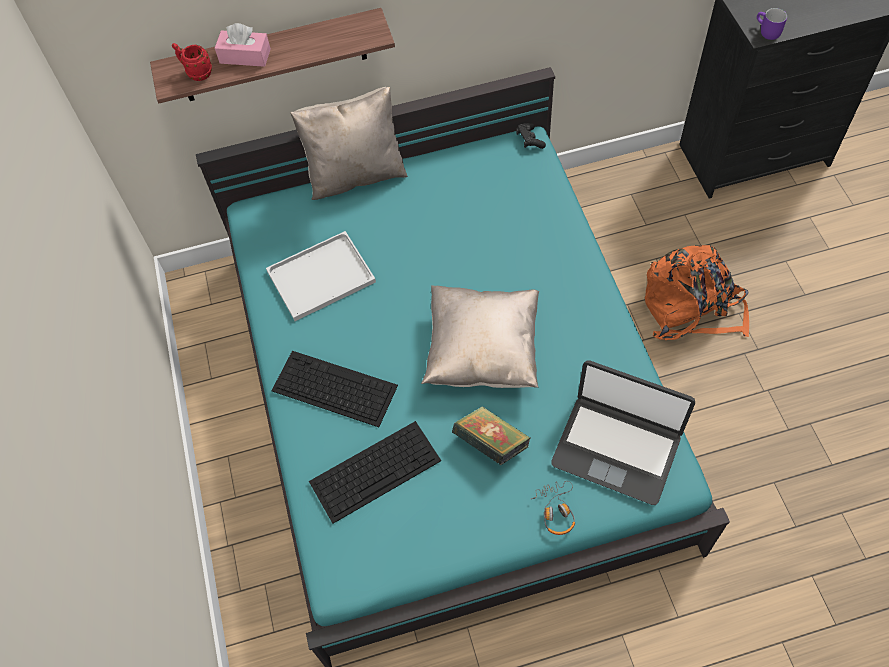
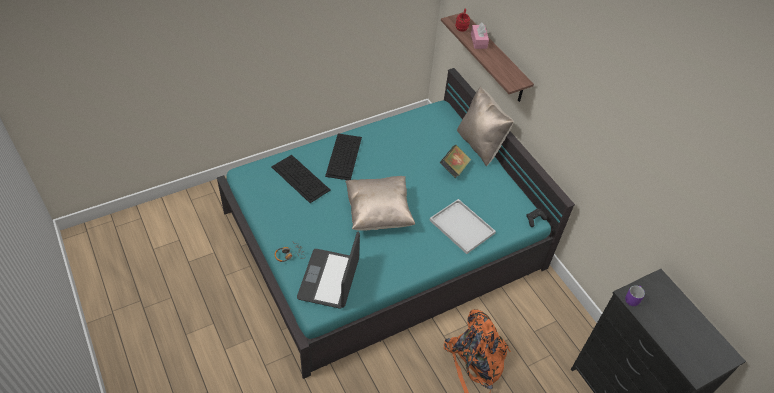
camera: 70 degrees right, 10 degrees down
(322, 275) = (410, 141): white tray -> white tray (463, 227)
(491, 443) = (323, 223): book -> book (454, 168)

